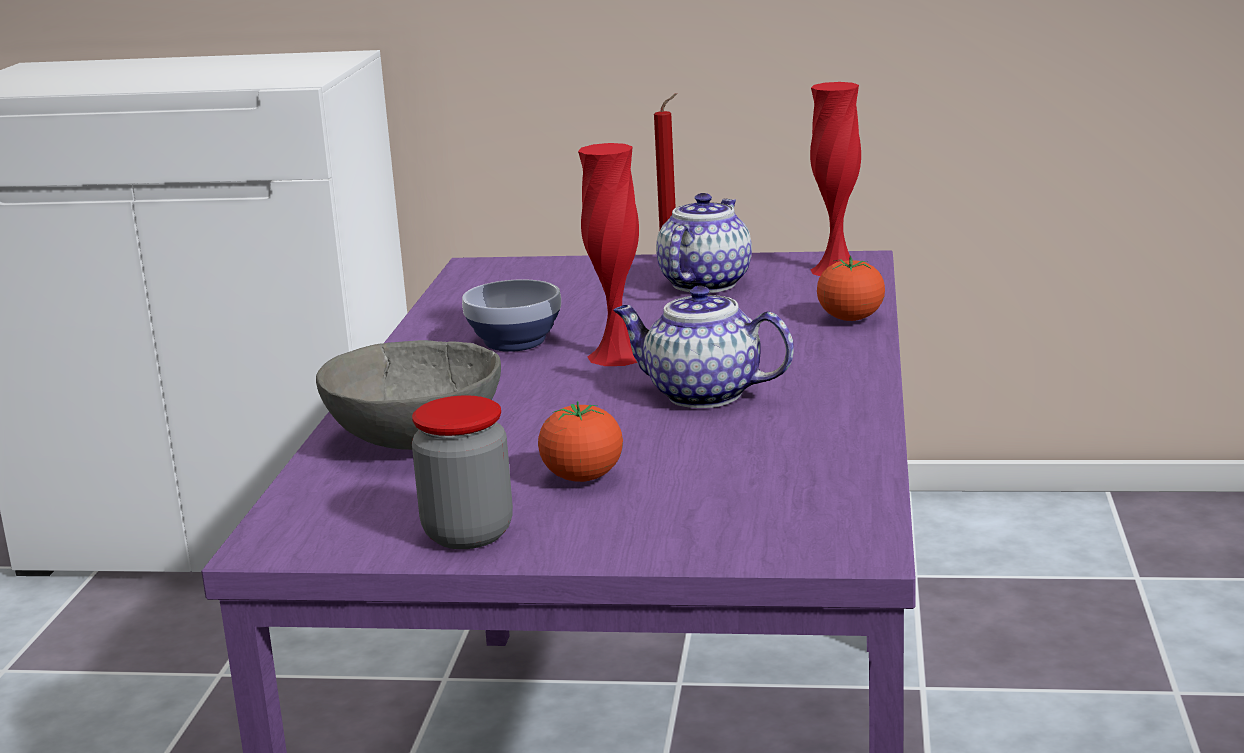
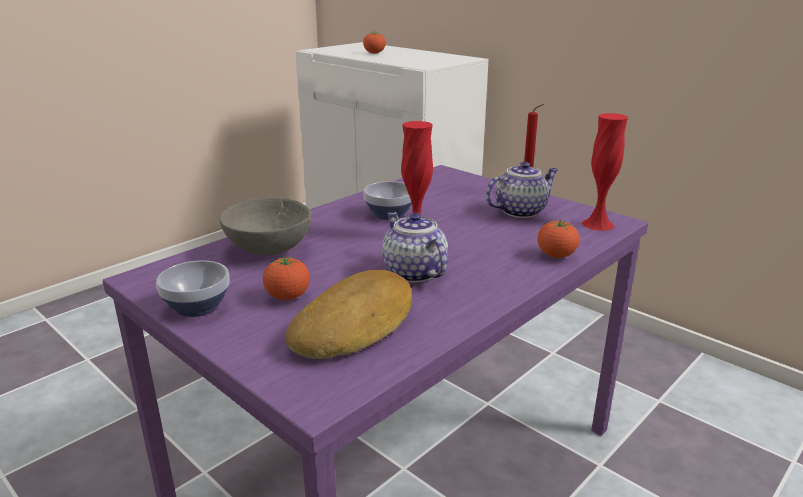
camera: 35 degrees right, 5 degrees up
(125, 77) = (374, 53): none -> tomato
(468, 534) = (199, 306): jar -> bowl
(746, 470) = (356, 325): none -> bread

